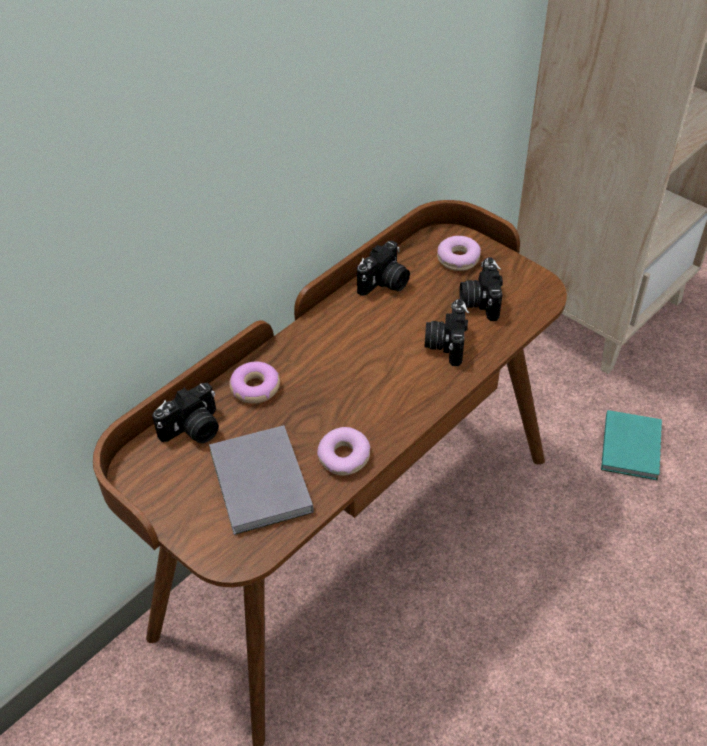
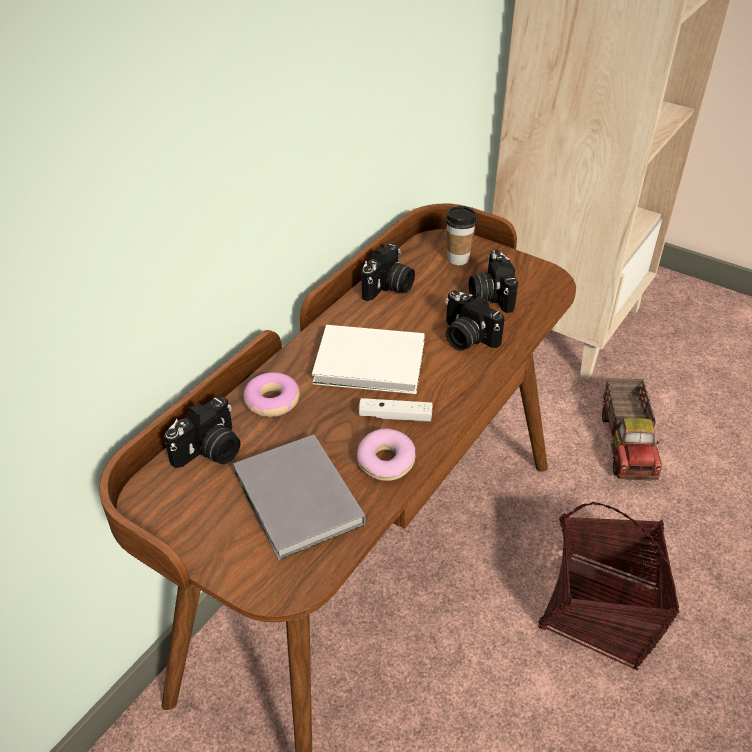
camera: 10 degrees left, 5 degrees down
(352, 361) = (372, 364): none -> white book
(362, 415) = (395, 416): none -> white game controller
(445, 343) = (466, 338): camera -> camera turned 45 degrees counterclockwise
(458, 259) = (458, 259): donut -> cup
(563, 607) = (600, 610): none -> basket
(632, 445) = (627, 443): turquoise book -> toy truck

